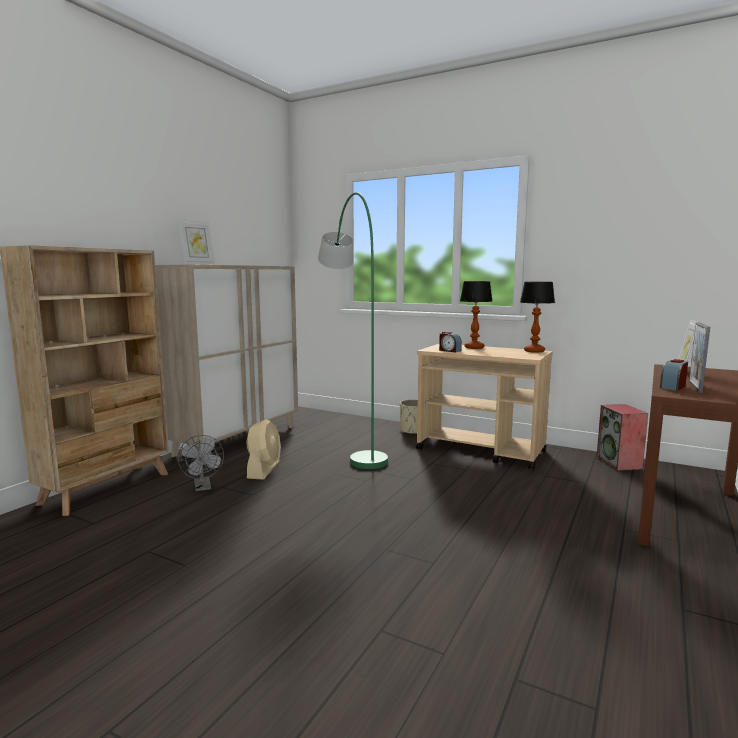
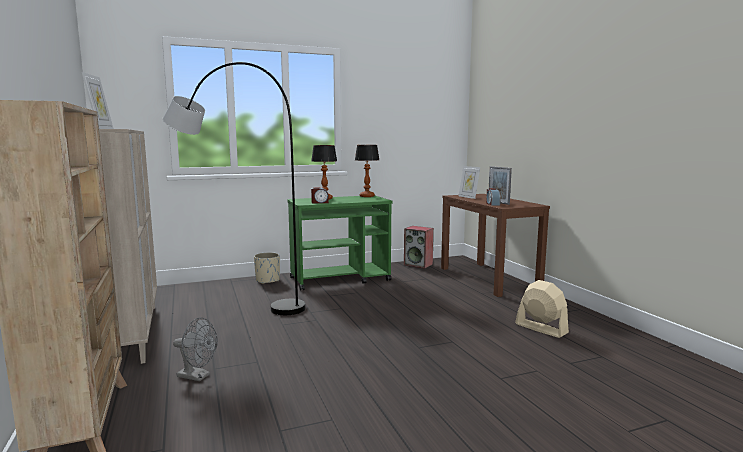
camera: 50 degrees left, 0 degrees up
(264, 470) = (218, 343): beige fan -> beige fan (541, 328)
(350, 440) = (235, 300): green floor lamp -> grey floor lamp
(481, 450) = (340, 279): beige cart -> green cart

